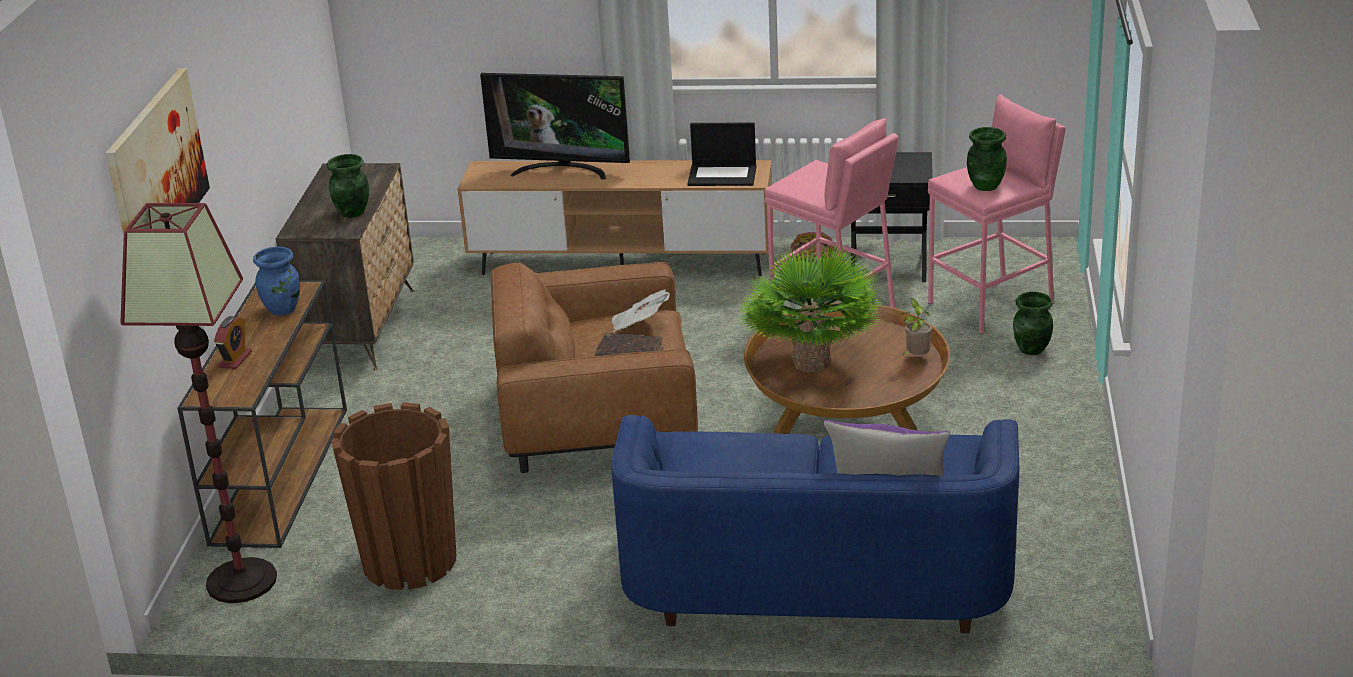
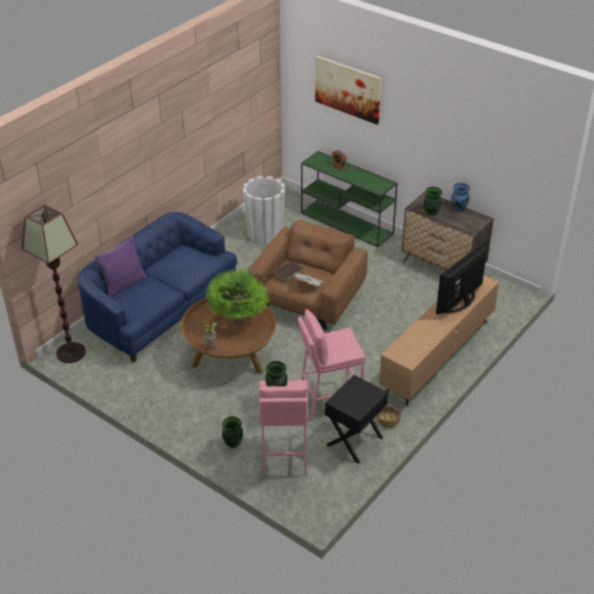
camera: 120 degrees right, 10 degrees up
(241, 581) = (290, 202): floor lamp -> floor lamp (71, 352)
(280, 473) = (347, 223): brown console table -> green console table
(283, 309) = (366, 182): blue vase -> blue vase (458, 208)
(409, 561) = (265, 234): brown planter -> white planter
(723, 175) = (408, 347): laptop -> none

